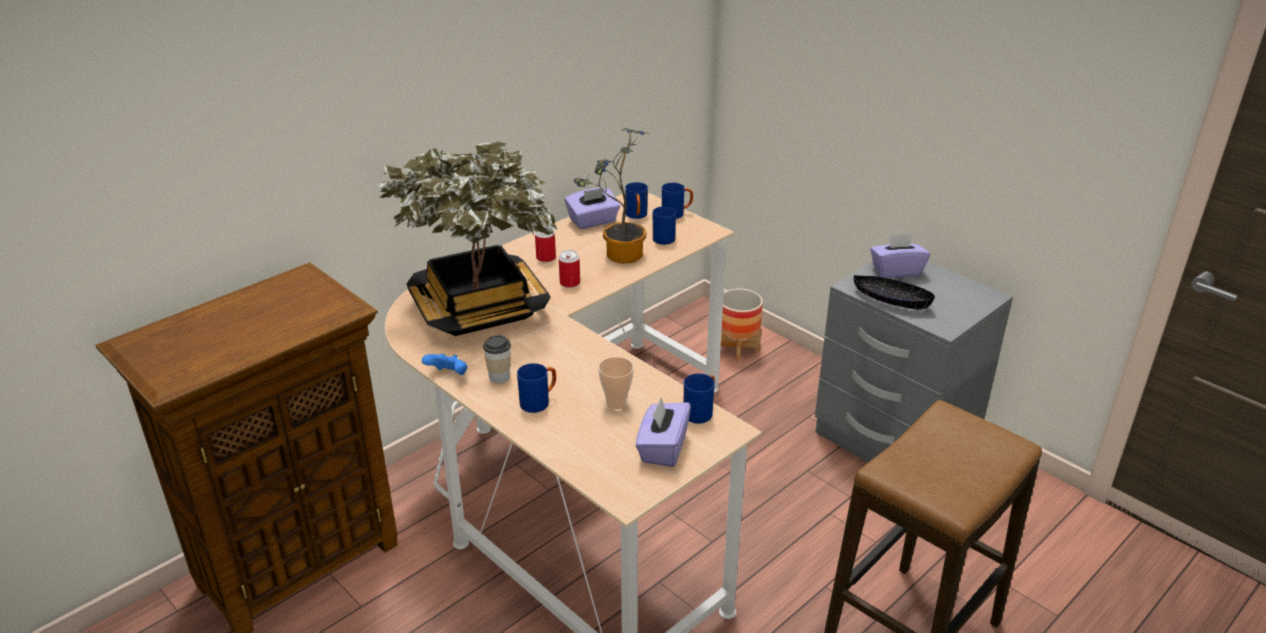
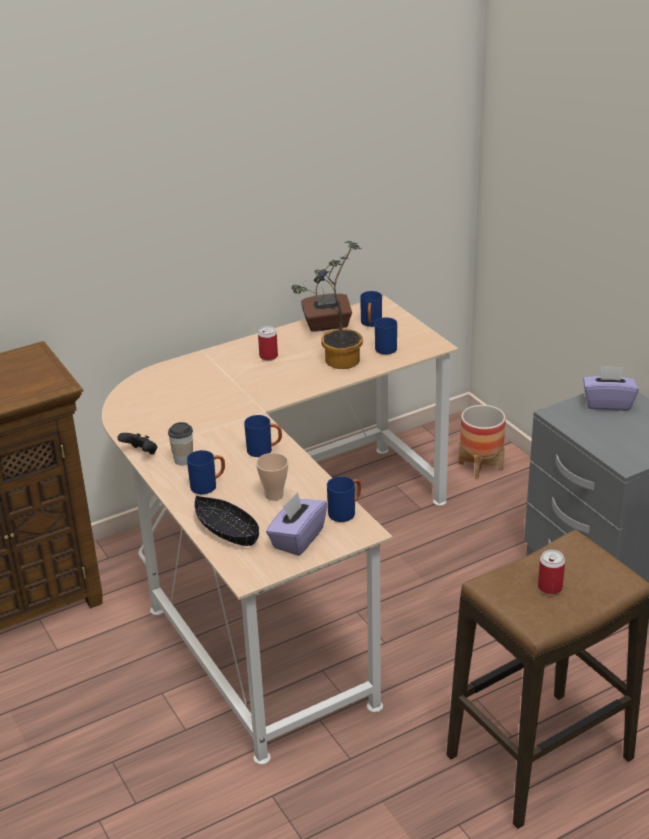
camera: 15 degrees right, 0 degrees up
(448, 375) = (141, 453): blue game controller -> black game controller
(479, 310) = (190, 398): potted plant -> none
(570, 283) = (280, 382): can -> can (550, 587)
(593, 221) = (327, 325): purple tissue box -> brown tissue box
(677, 214) = (410, 325): blue mug -> blue mug (264, 450)
(891, 300) = (586, 431): black bowl -> black bowl (226, 530)

